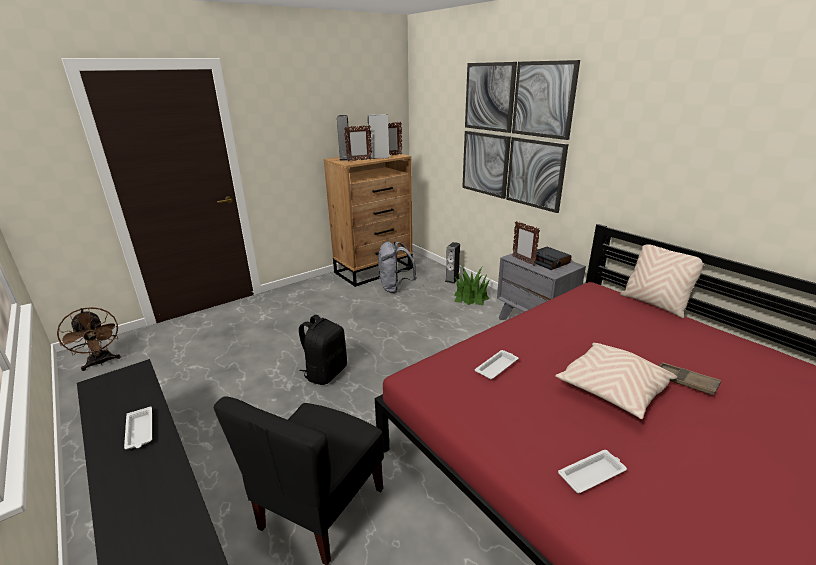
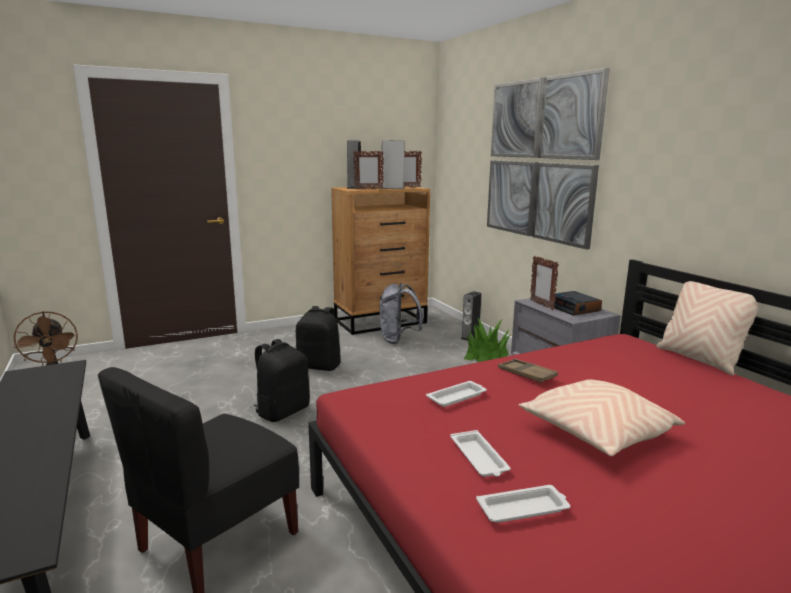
camera: 10 degrees right, 10 degrees down
(140, 431) = (40, 416): white tray -> white tray (479, 458)
(339, 322) = (319, 366): none -> black backpack
(685, 382) = (702, 435): brown tray -> brown tray (526, 374)

